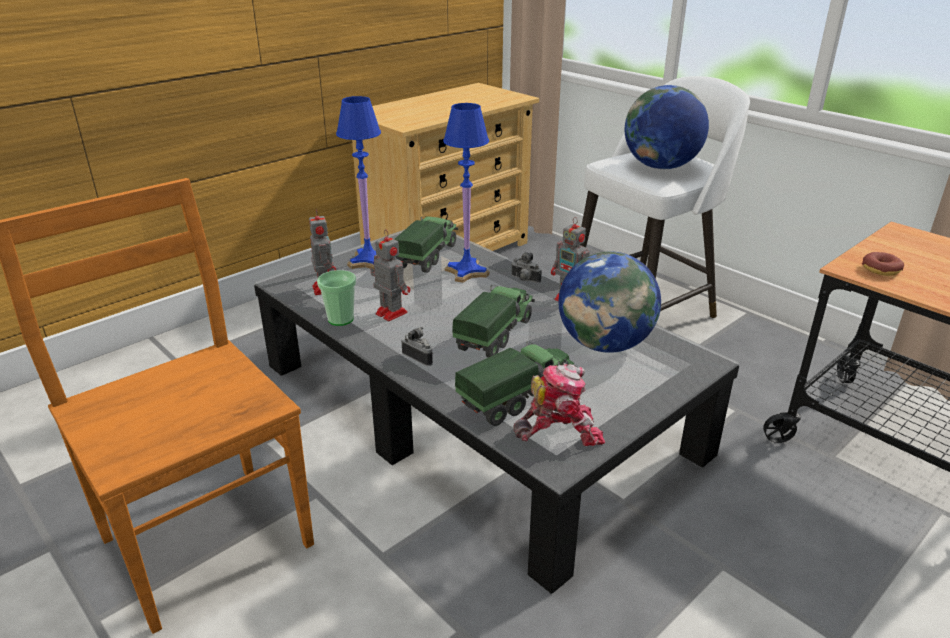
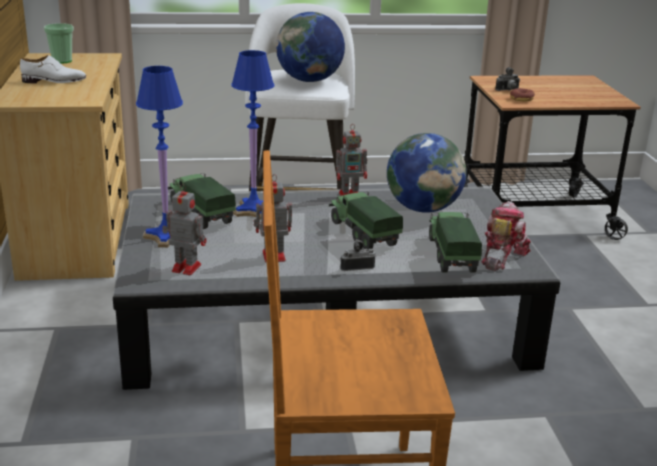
camera: 55 degrees left, 5 degrees down
(340, 319) = (252, 277): cup -> cup (62, 61)
(430, 106) = (54, 81): none -> white shoe
(524, 280) = (300, 198): camera -> camera (508, 90)

